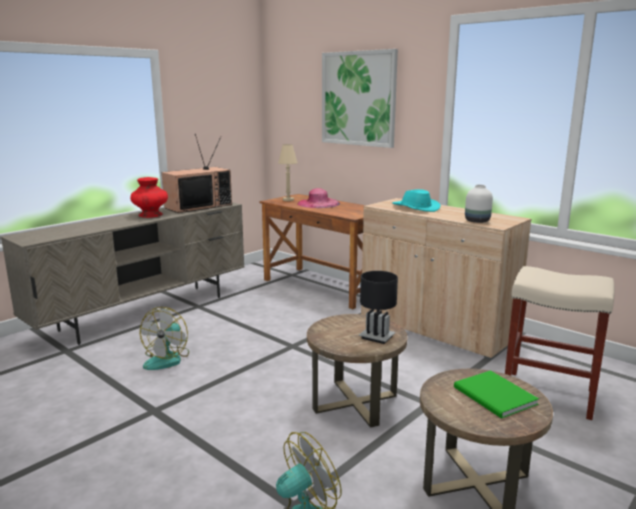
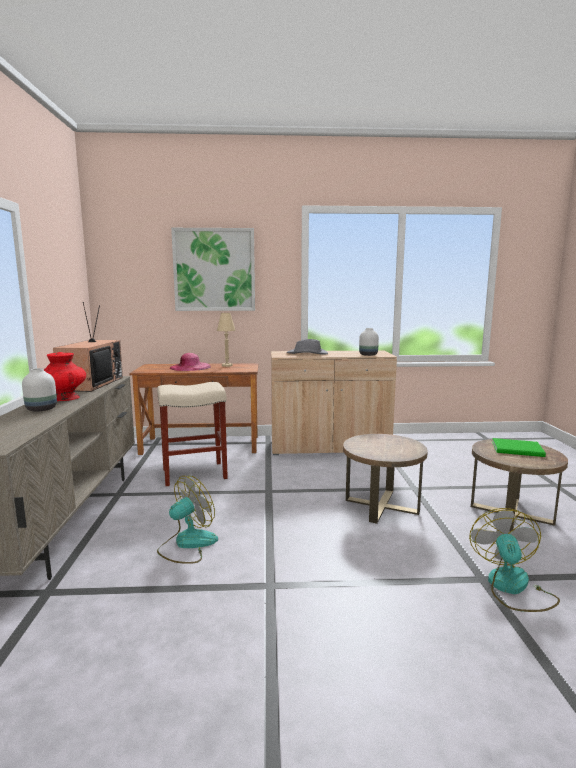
camera: 45 degrees left, 5 degrees down
(116, 221) = (42, 409): none -> white vase
(167, 359) = (187, 544): fan -> fan turned 105 degrees counterclockwise
(288, 200) = (154, 368): beige table lamp -> beige table lamp (227, 365)
(376, 337) = (400, 444): black table lamp -> none
(415, 208) = (307, 354): turquoise hat -> grey hat
(547, 394) = (446, 460): beige stool -> beige stool (193, 474)

